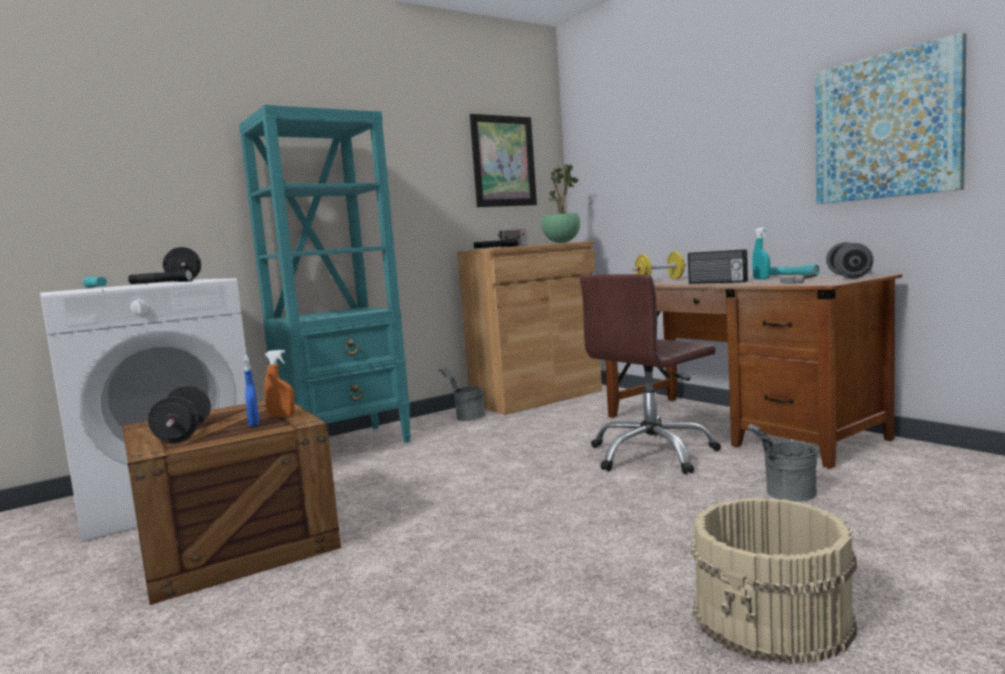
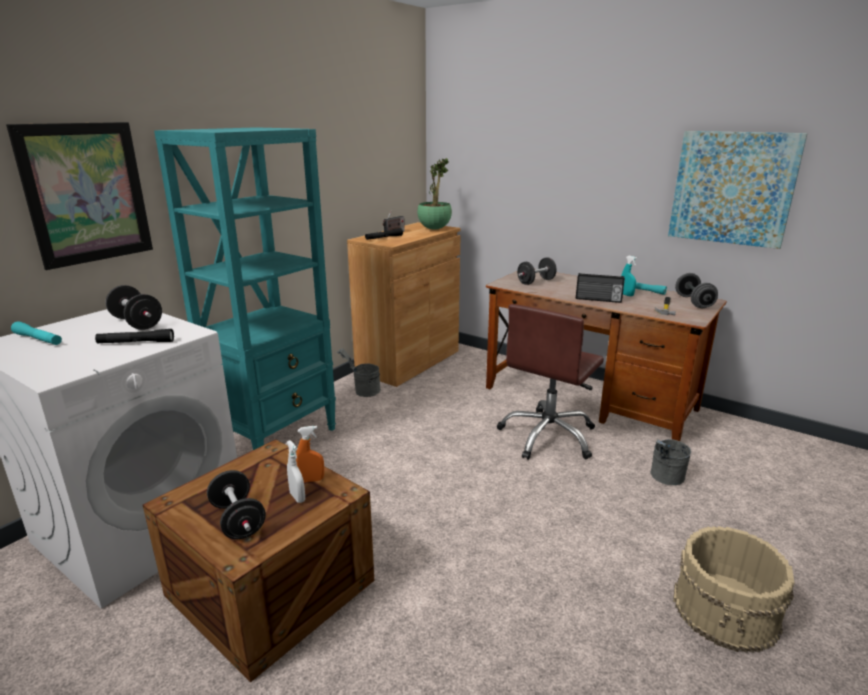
camera: 20 degrees left, 15 degrees up
(254, 424) = (297, 497): blue spray bottle -> white spray bottle
(503, 161) = (382, 148): picture -> picture (86, 193)
(660, 280) = (536, 281): yellow dumbbell -> black dumbbell

